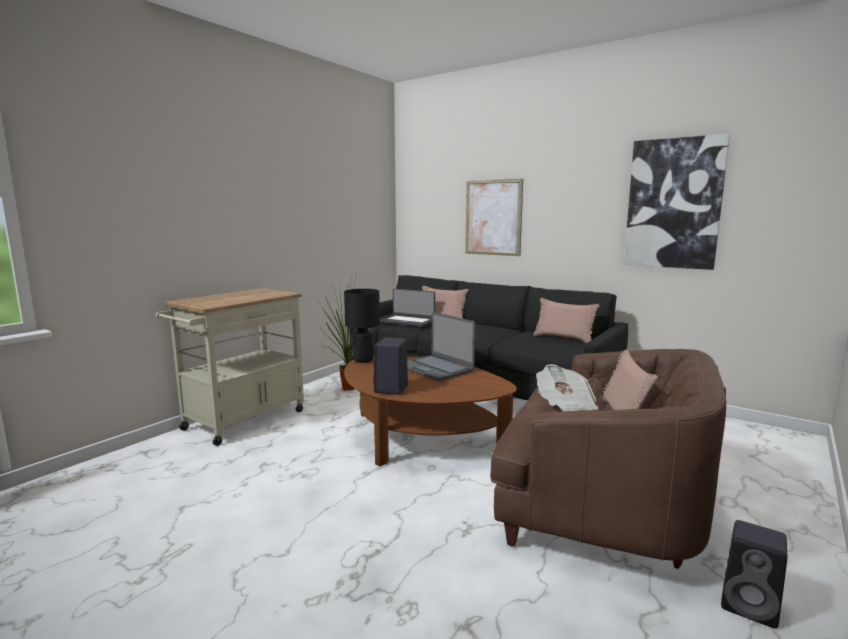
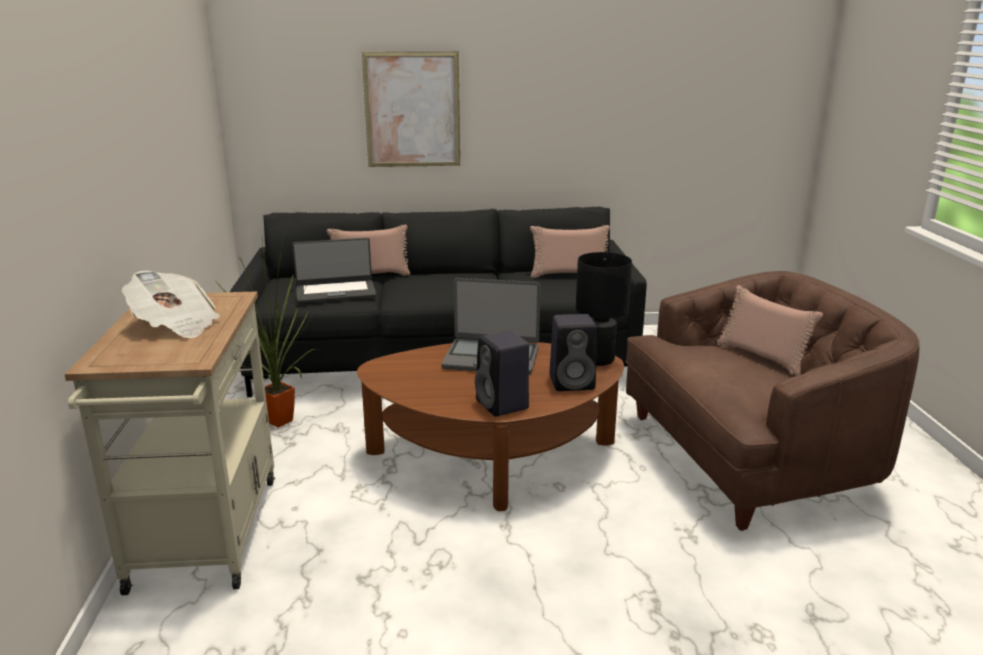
camera: 40 degrees left, 10 degrees up
(363, 361) = (380, 375): black table lamp -> black table lamp (598, 362)
(565, 407) = (718, 366): newspaper -> newspaper (175, 325)
(673, 204) = (656, 90): picture -> none
(751, 606) = (922, 491): black speaker -> black speaker (573, 382)

